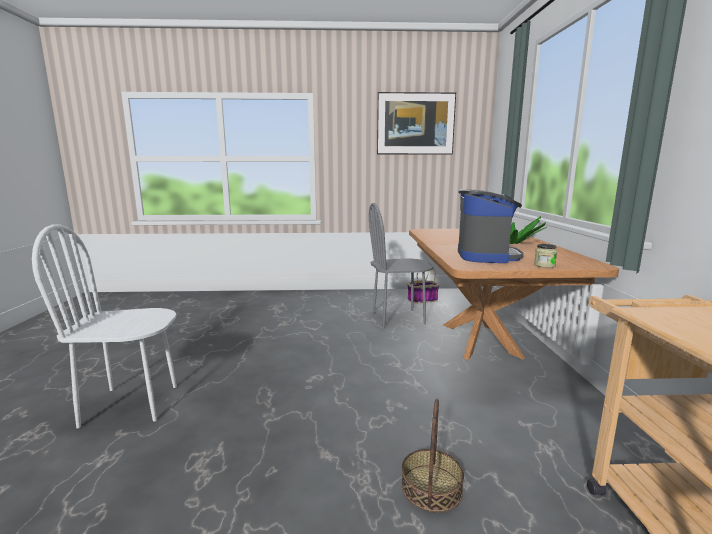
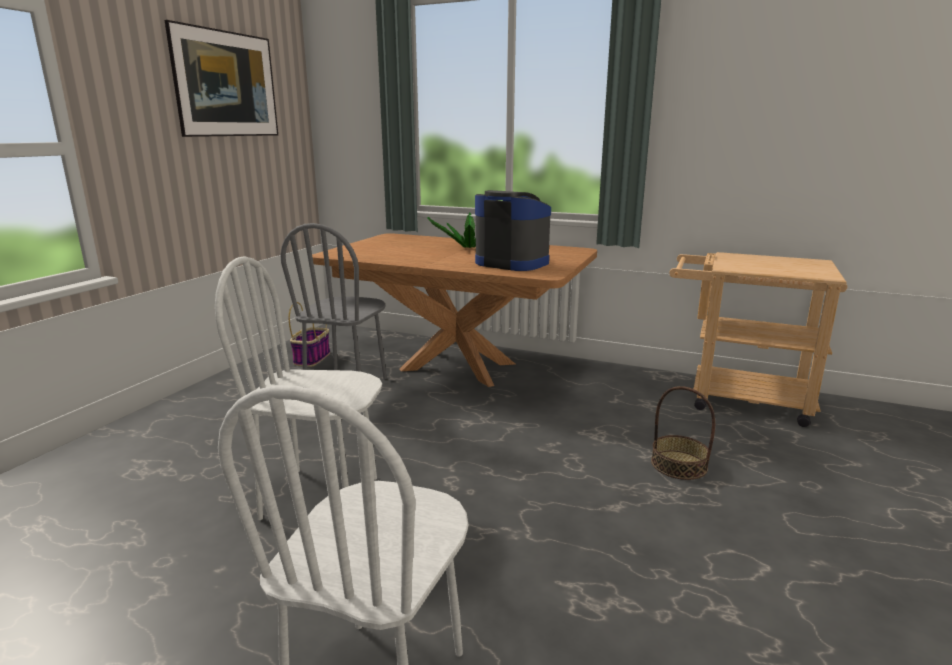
camera: 65 degrees left, 5 degrees up
(276, 347) = (321, 496): none -> white chair
(544, 265) = (568, 259): jar -> none

